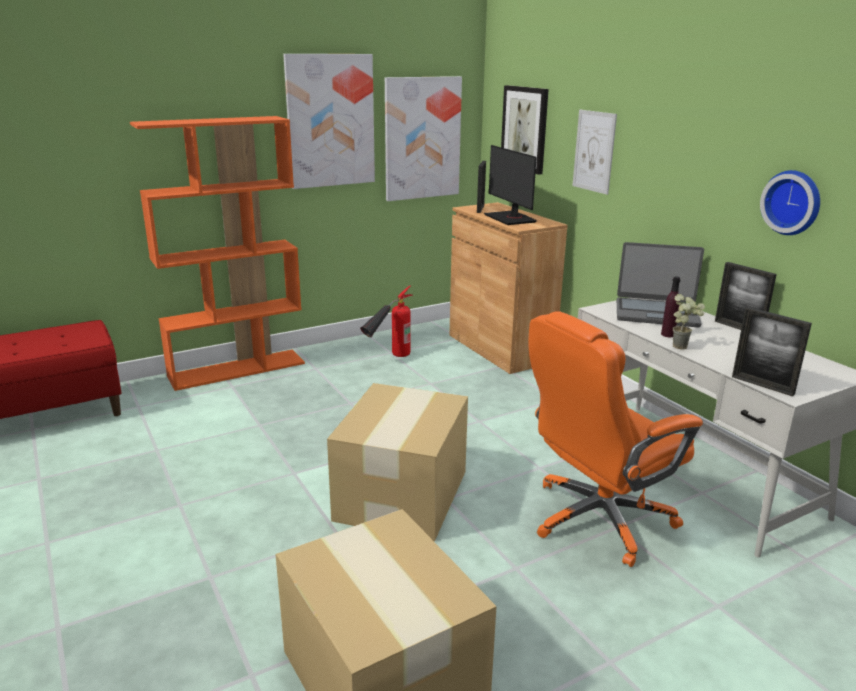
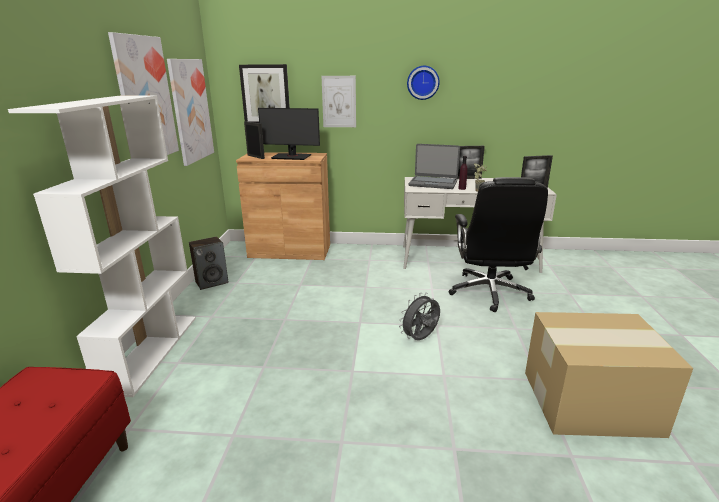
camera: 55 degrees left, 0 degrees up
(237, 369) = (151, 351): orange bookcase -> white bookcase
(376, 342) = (212, 282): none -> speaker
(389, 358) = (244, 286): fire extinguisher -> none
(400, 496) = (420, 339): cardboard box -> grey fan
(598, 518) = (490, 292): orange office chair -> black office chair
(656, 313) = (433, 183): laptop -> laptop turned 60 degrees clockwise
(793, 202) = (484, 108): wall clock -> wall clock (423, 82)

